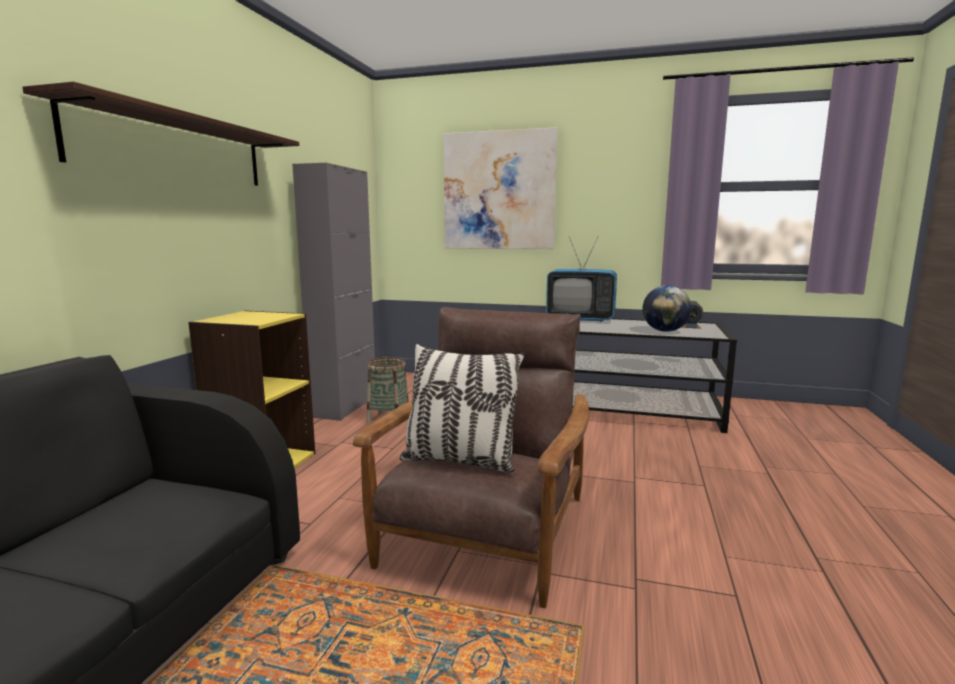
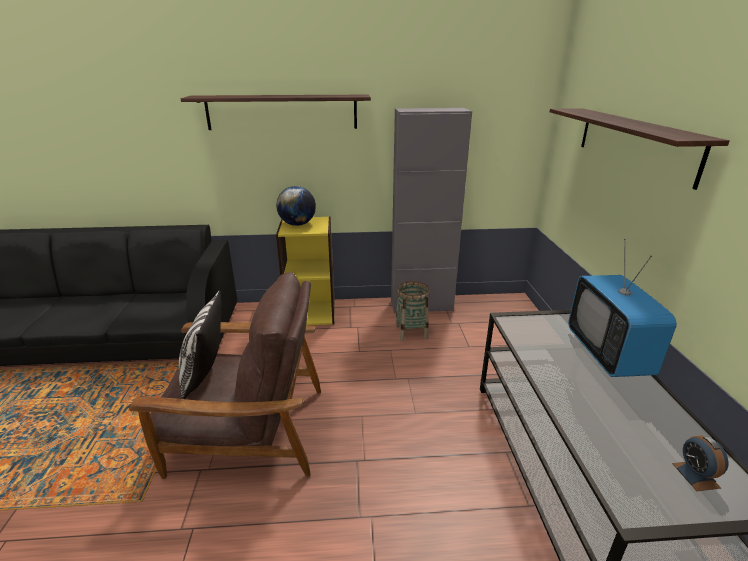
camera: 70 degrees right, 15 degrees up
(499, 191) = (634, 142): picture -> shelf
(664, 331) = (611, 441): globe -> globe (297, 224)

